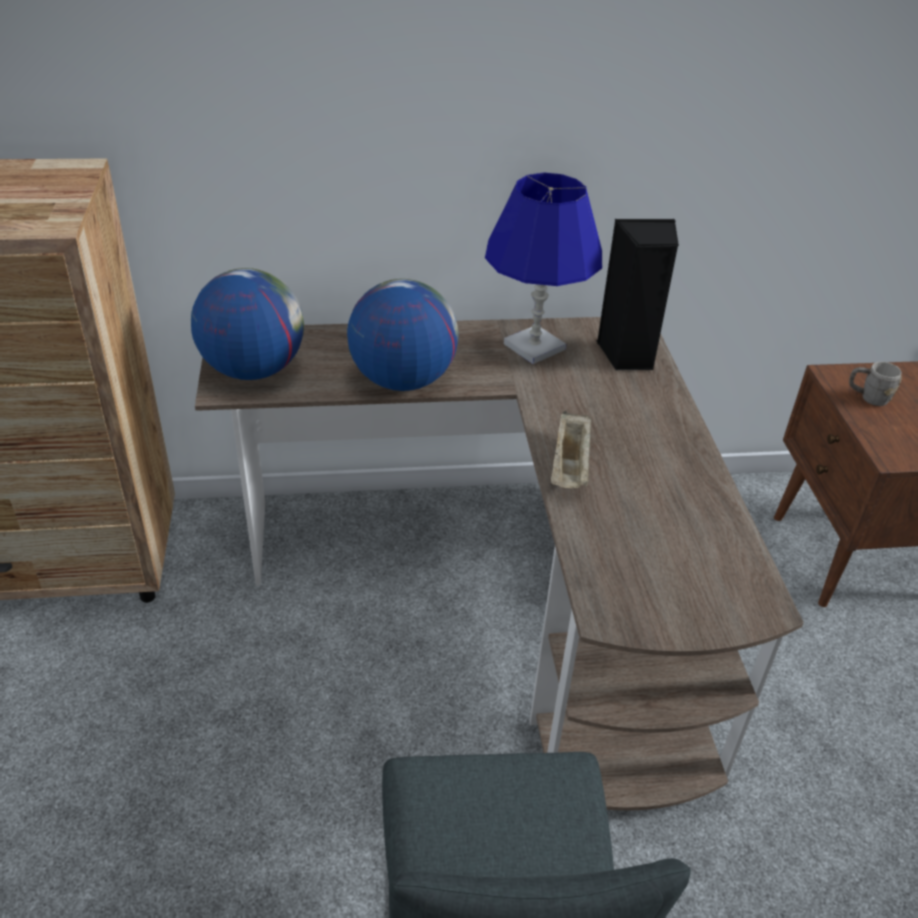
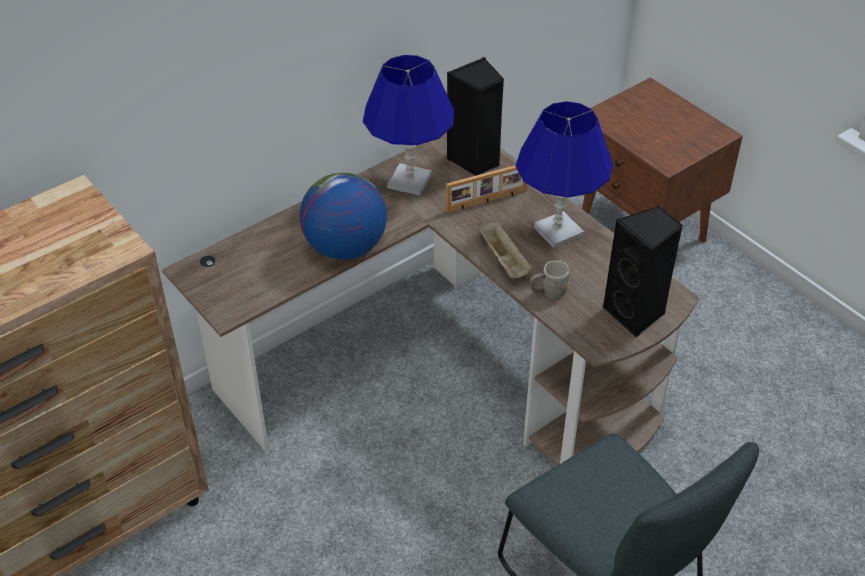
camera: 30 degrees left, 5 degrees up
(253, 369) = (233, 287): globe -> none
(605, 399) = (487, 201): none -> picture frame
(666, 463) = (557, 231): none -> blue table lamp
(692, 602) = (636, 314): none -> black speaker
(868, 397) = (628, 125): grey mug -> grey mug (548, 293)

